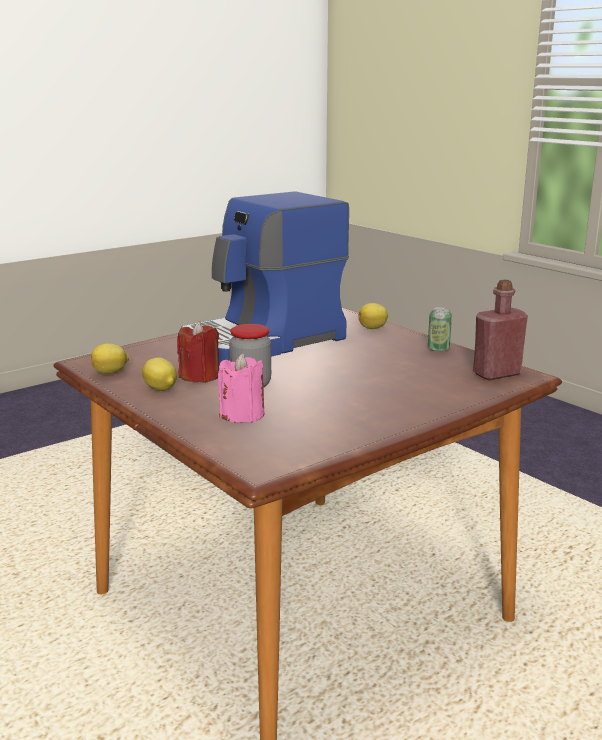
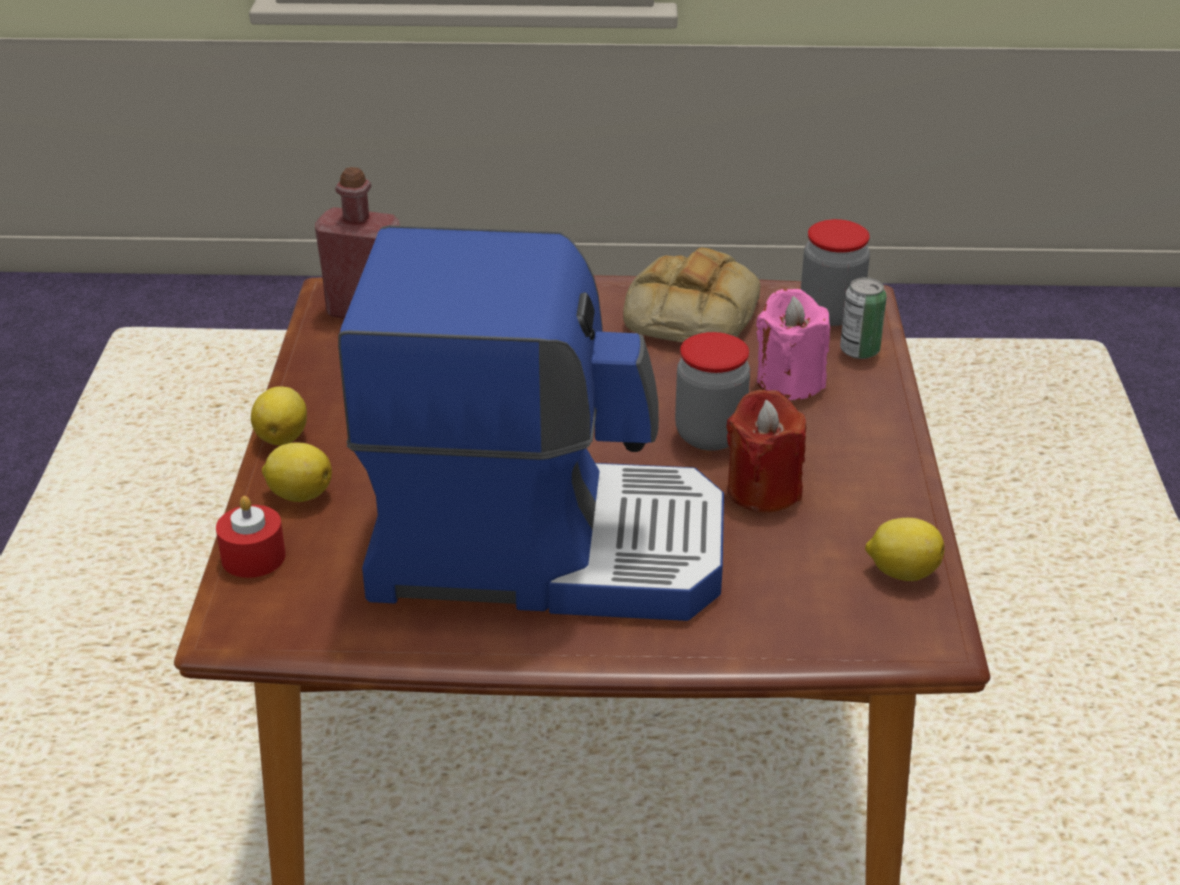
camera: 140 degrees left, 15 degrees up
(160, 389) = (852, 485): lemon -> lemon (283, 437)
(266, 456) = (830, 313): none -> jar
(347, 427) = (690, 313): none -> bread
(352, 316) = (253, 557): none -> red candle
(438, 349) = (323, 389): can -> can (859, 351)

